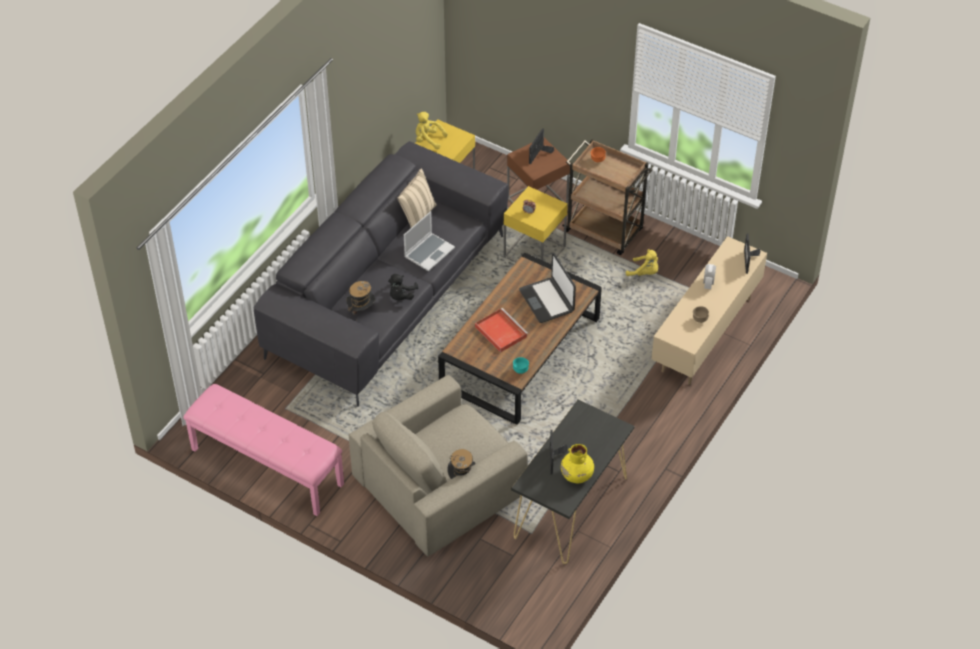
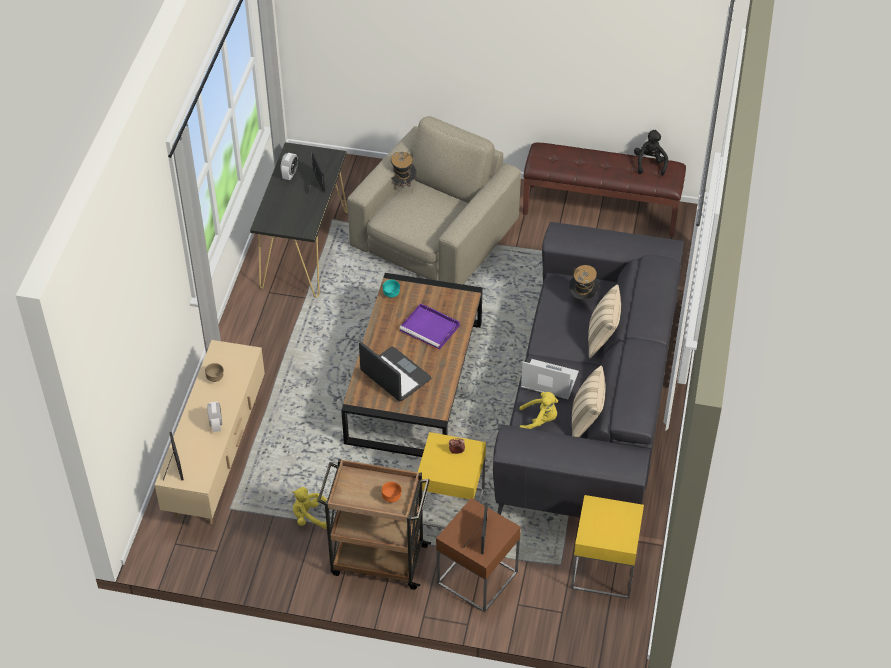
camera: 160 degrees right, 0 degrees up
(266, 467) = (601, 209): pink bench -> brown bench
(366, 274) = (602, 338): none -> beige pillow
(401, 296) = (551, 326): black plush toy -> black plush toy (650, 163)
(428, 140) = (629, 518): yellow plush toy -> yellow plush toy (539, 420)
(429, 252) = (548, 381): laptop -> laptop turned 90 degrees clockwise
(500, 331) = (431, 328): red tray -> purple tray
(576, 475) = (290, 174): yellow vase -> alarm clock

